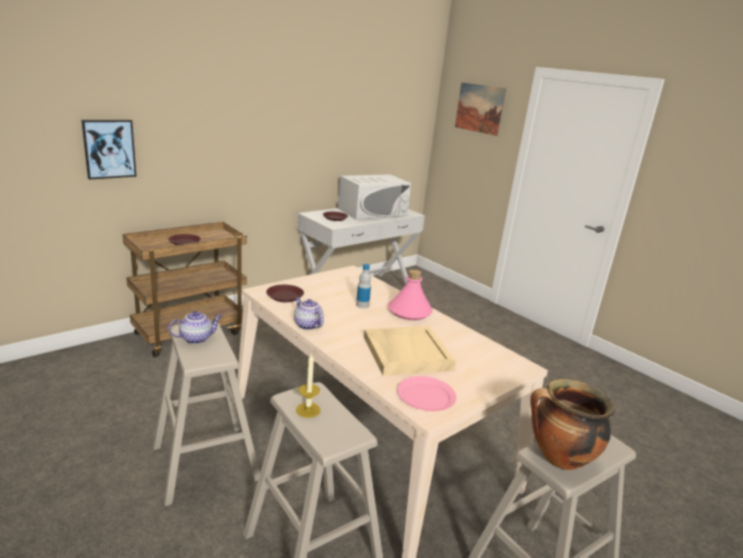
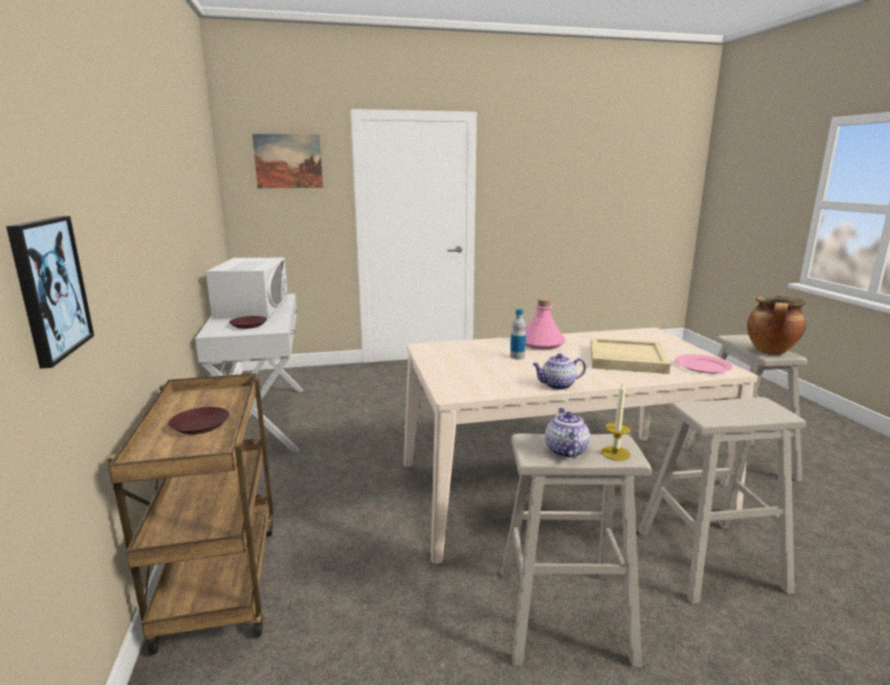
camera: 60 degrees left, 5 degrees down
(284, 296) = (475, 385): brown plate -> none
(308, 410) = (727, 414): candle -> candle (615, 453)

